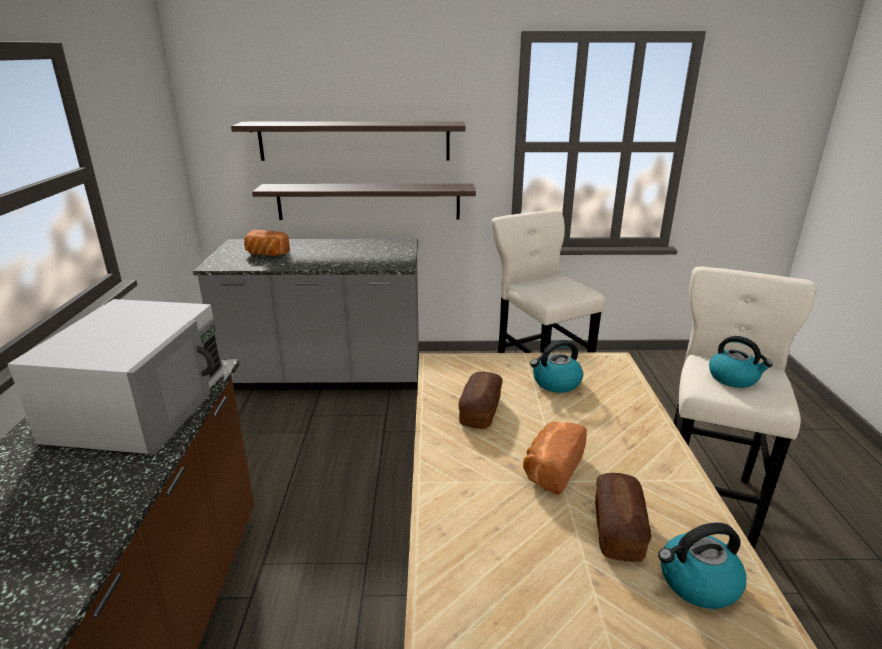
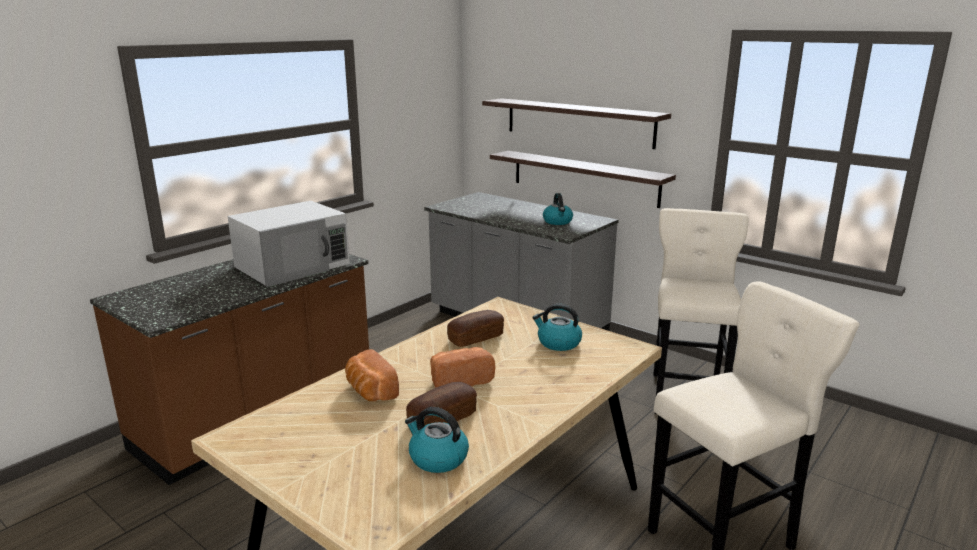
camera: 40 degrees right, 5 degrees down
(266, 254) = (484, 206): bread -> bread (370, 391)
(734, 378) = (726, 396): kettle -> kettle (558, 222)

